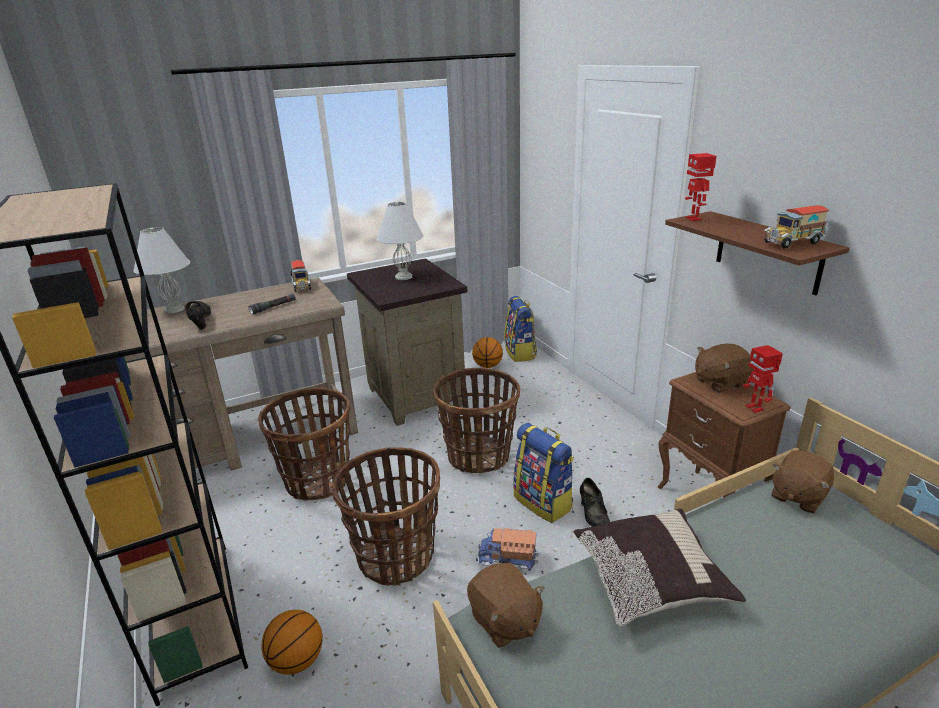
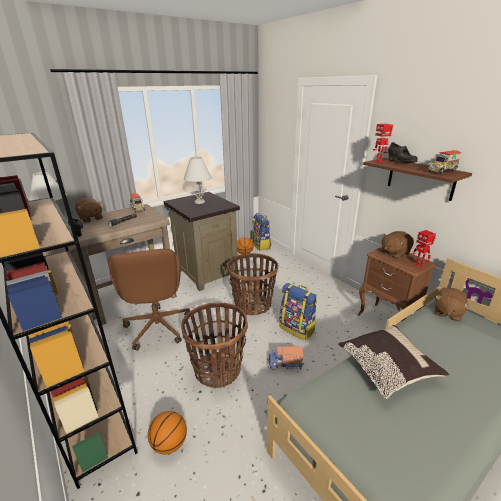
camera: 10 degrees left, 0 degrees up
(317, 480) = (157, 327): basket -> brown office chair
(504, 621) = (312, 403): brown plush toy -> brown plush toy (90, 218)
(593, 516) = (327, 334): black shoe -> black shoe (400, 163)

